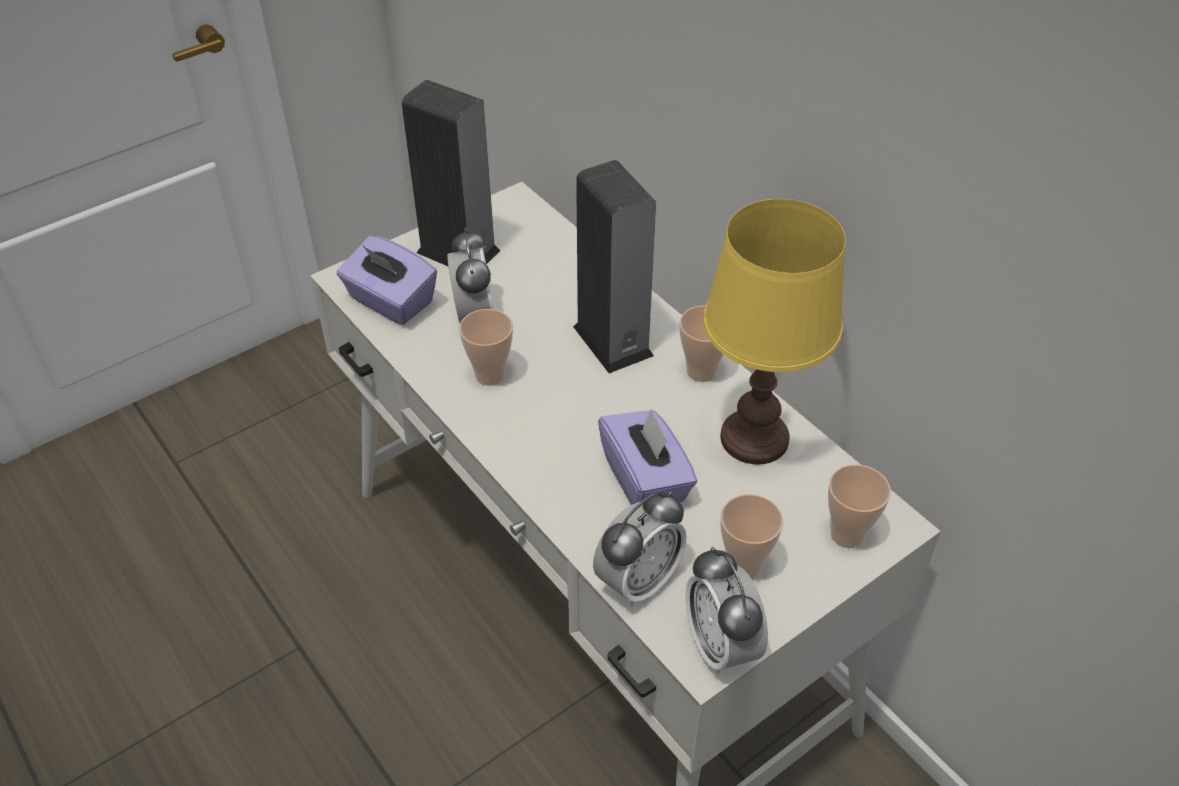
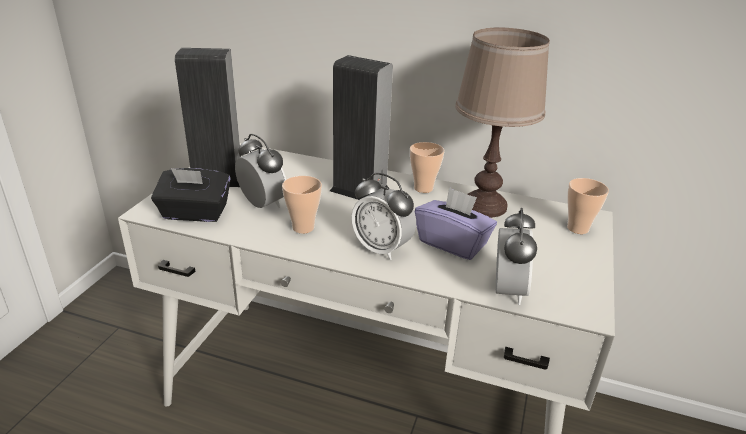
camera: 35 degrees left, 15 degrees down
(390, 301) = (195, 213): purple tissue box -> black tissue box
(721, 646) = (587, 302): alarm clock -> alarm clock (382, 249)
(744, 565) = (550, 260): cup -> none
(753, 438) = (484, 206): yellow table lamp -> brown table lamp

